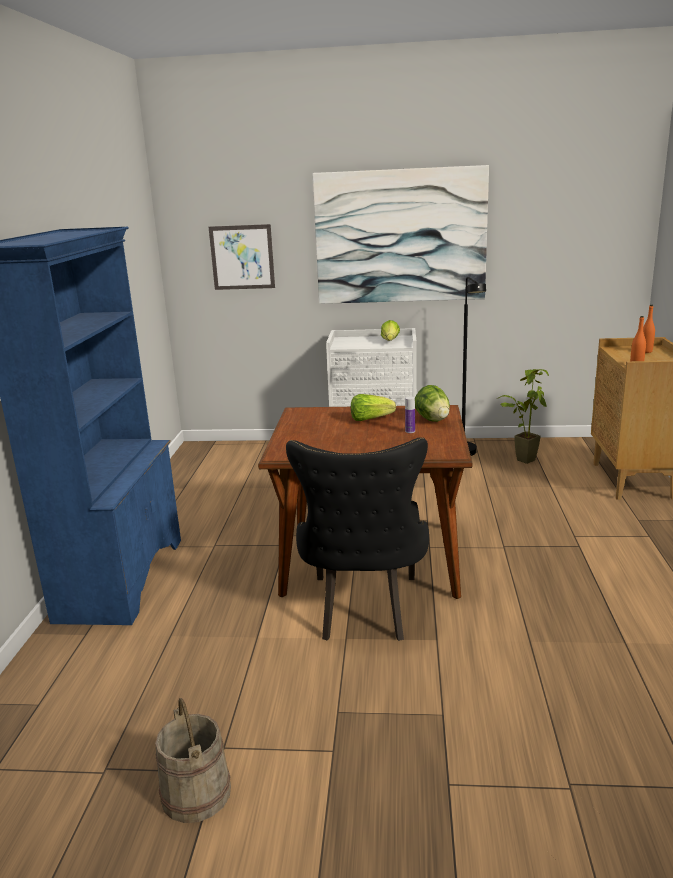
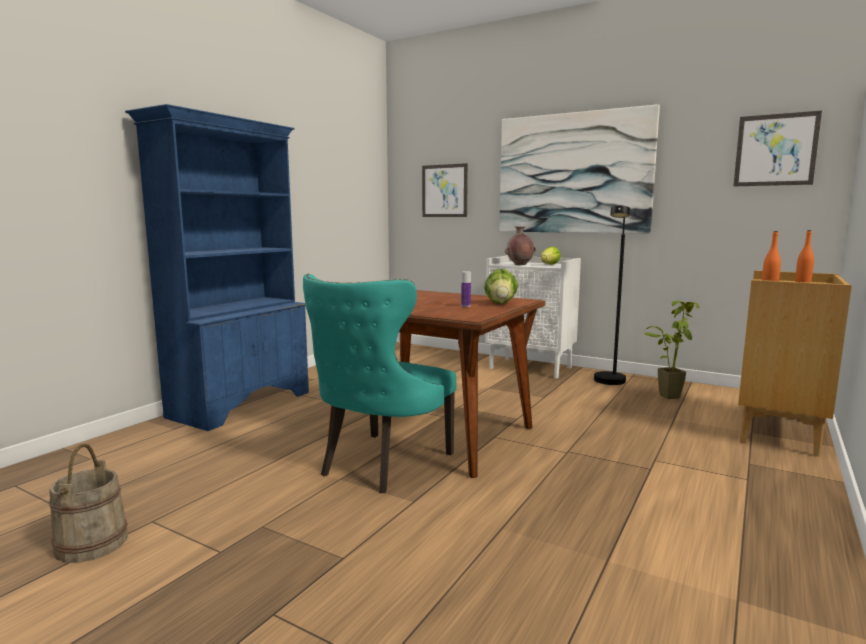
camera: 25 degrees right, 10 degrees down
(361, 345) = (519, 265): none -> brown vase
(364, 609) = (381, 464): black chair -> turquoise chair
(370, 419) = (448, 298): lettuce -> none
(595, 214) = (775, 150): none -> picture

